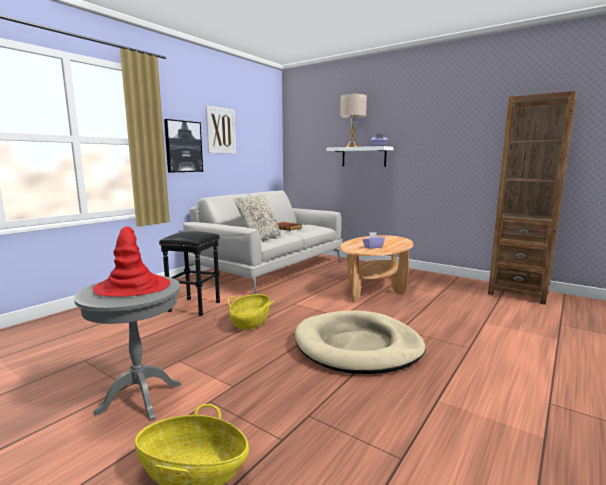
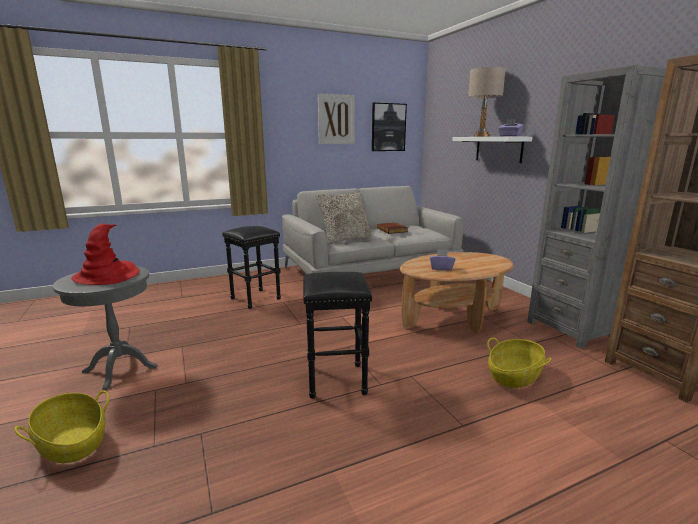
camera: 30 degrees right, 5 degrees up
(183, 146) = (289, 138): picture -> picture (388, 127)
(250, 321) = (279, 325): basket -> basket (514, 376)
(358, 346) = (338, 380): beige dog bed -> black stool
(449, 280) = (571, 329): none -> grey bookcase

